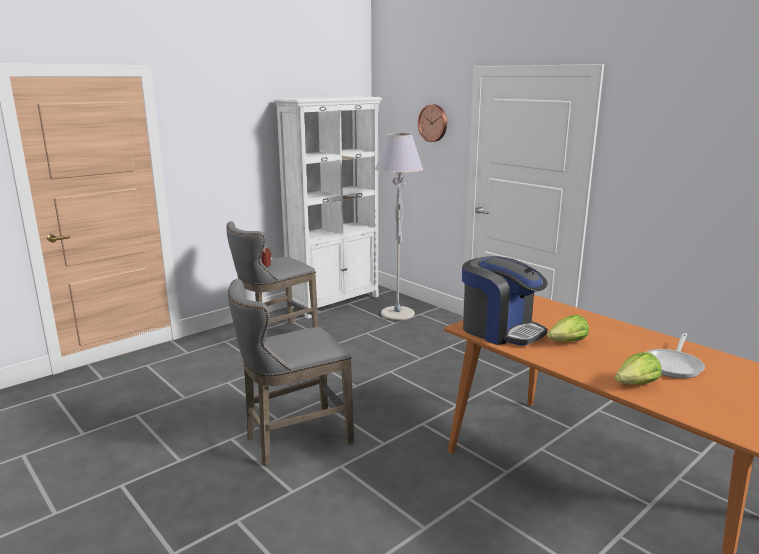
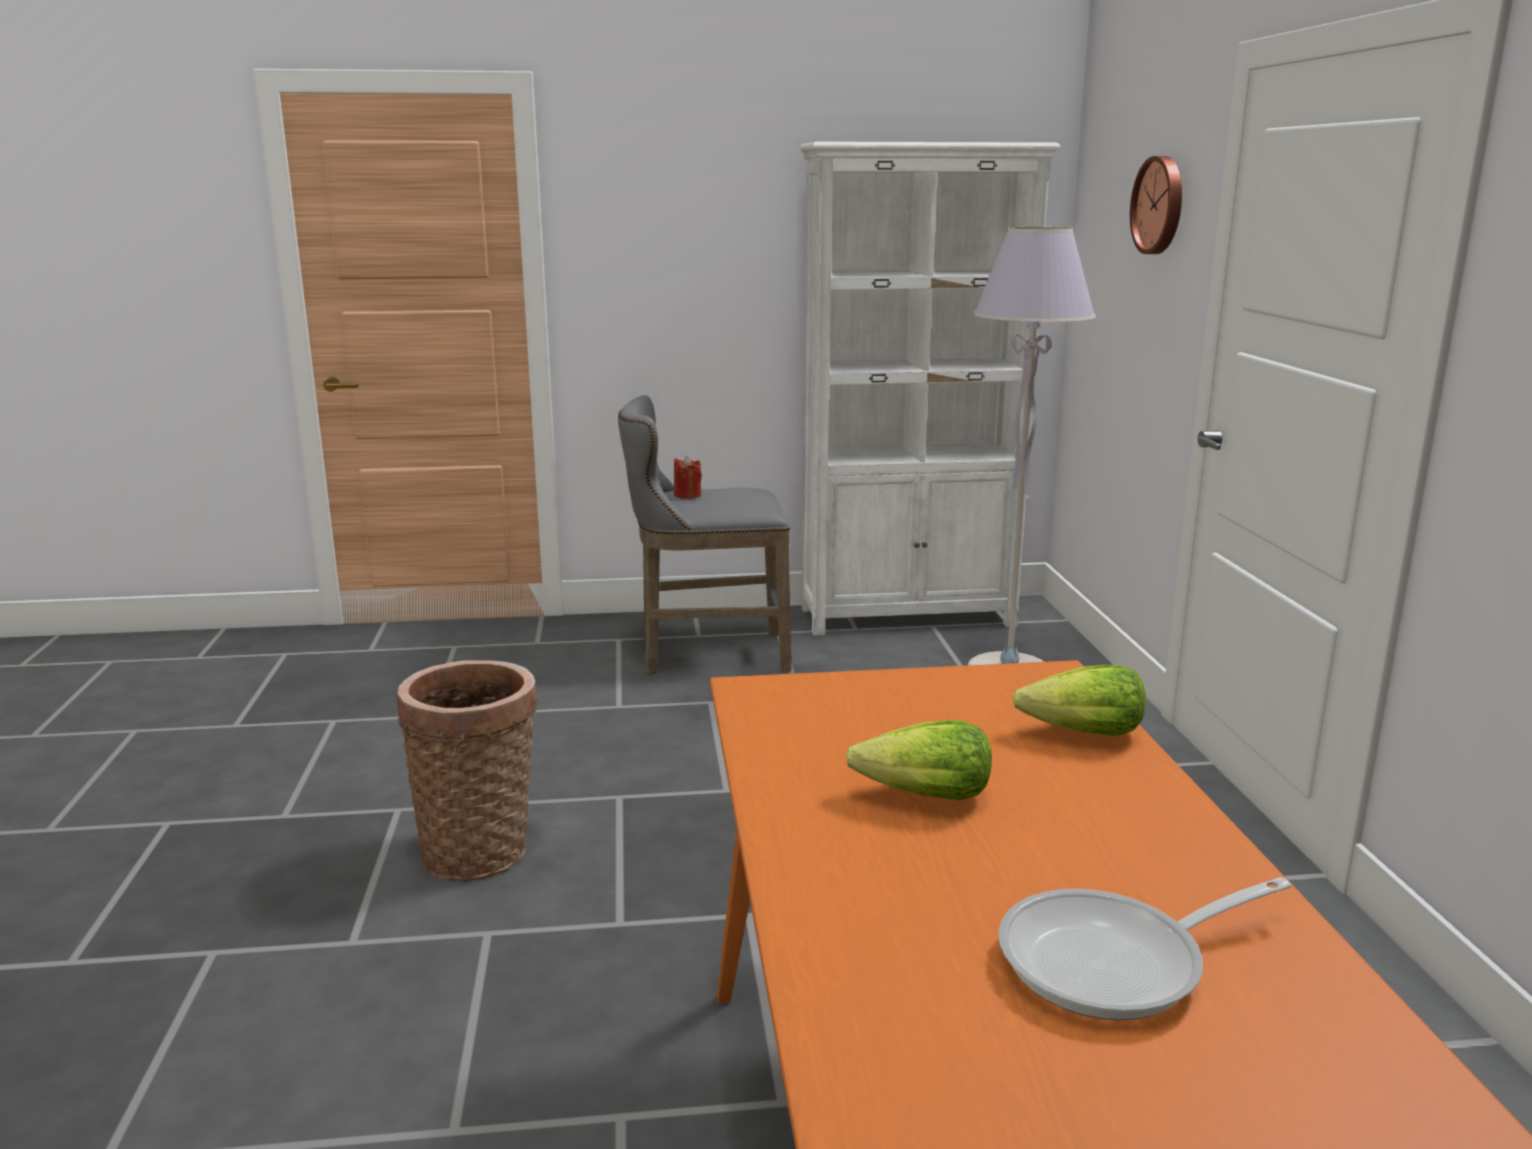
camera: 35 degrees right, 0 degrees up
(292, 440) = (480, 850): grey stool -> basket
(500, 330) = (818, 719): coffee machine -> none
(636, 384) = (883, 966): lettuce -> lettuce (1083, 733)

